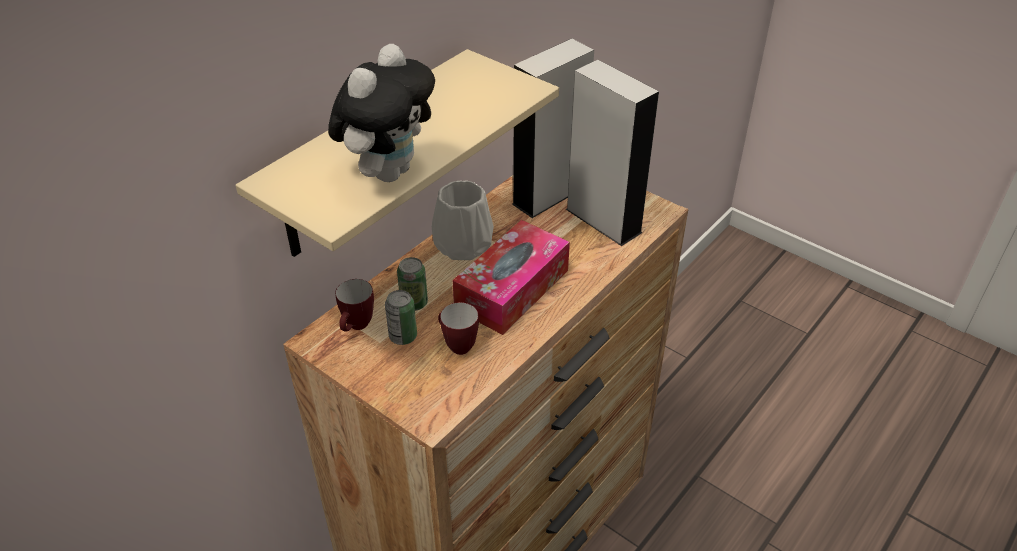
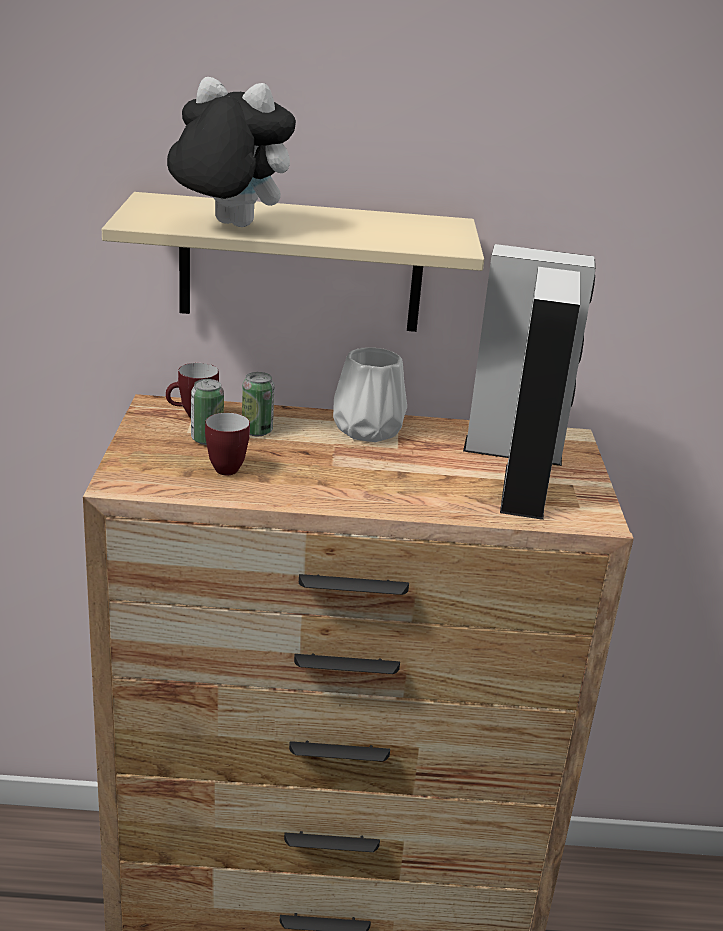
camera: 50 degrees right, 15 degrees down
(388, 171) = (227, 226): plush toy -> plush toy turned 150 degrees counterclockwise
(512, 289) = (342, 472): tissue box -> none

